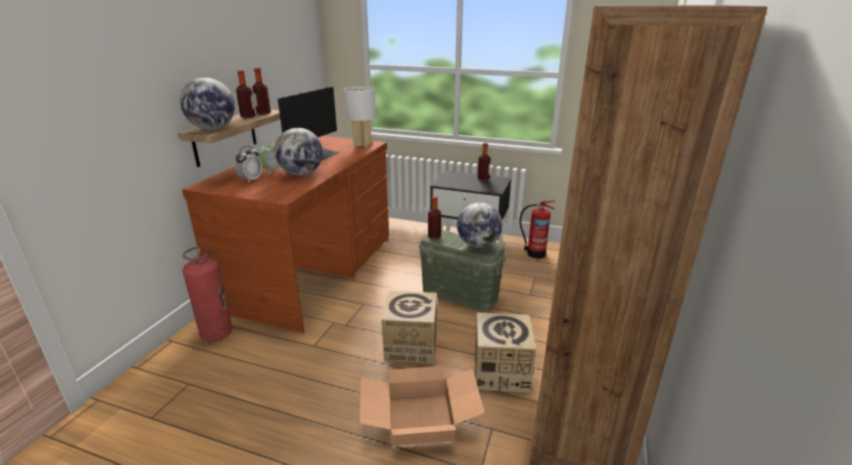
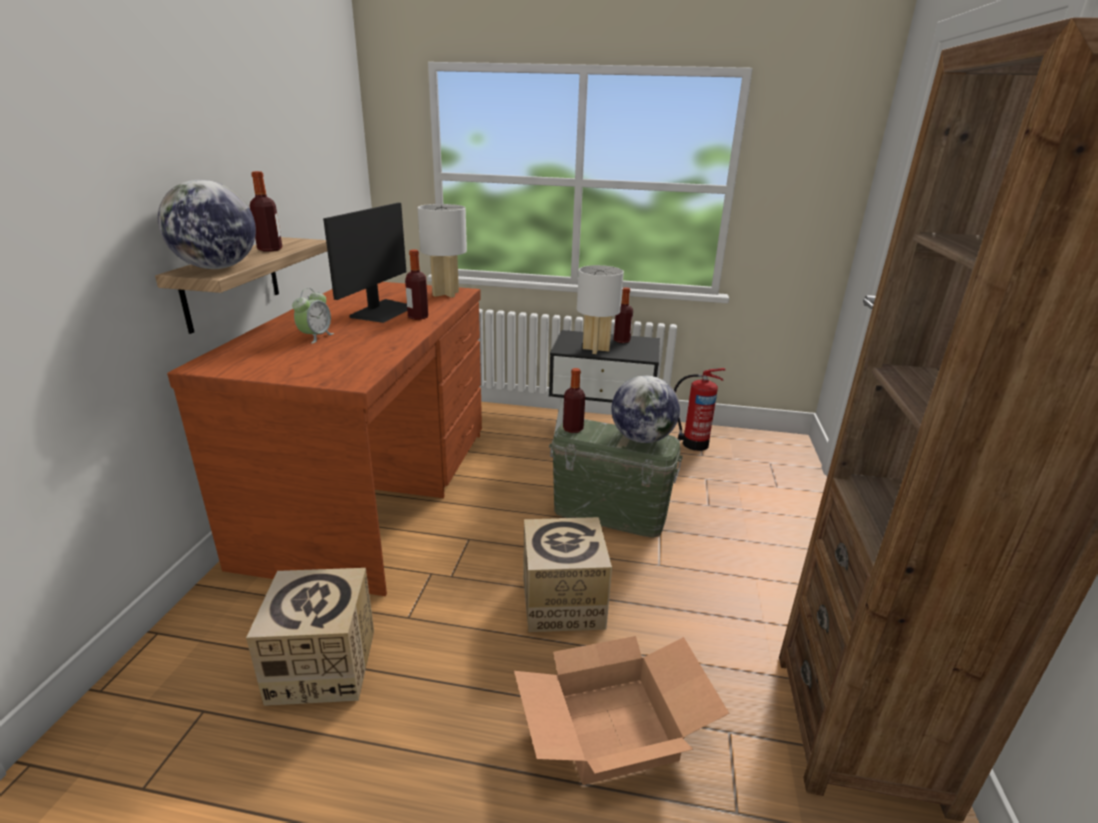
camera: 10 degrees left, 0 degrees up
(216, 334) = (237, 612): fire extinguisher -> none
(250, 180) = (286, 353): alarm clock -> none
(263, 113) = (294, 244): bottle -> bottle (418, 317)
(301, 174) = (368, 340): globe -> none
(462, 184) = (596, 349): none -> white table lamp
(500, 372) = (709, 632): cardboard box -> cardboard box (322, 665)

